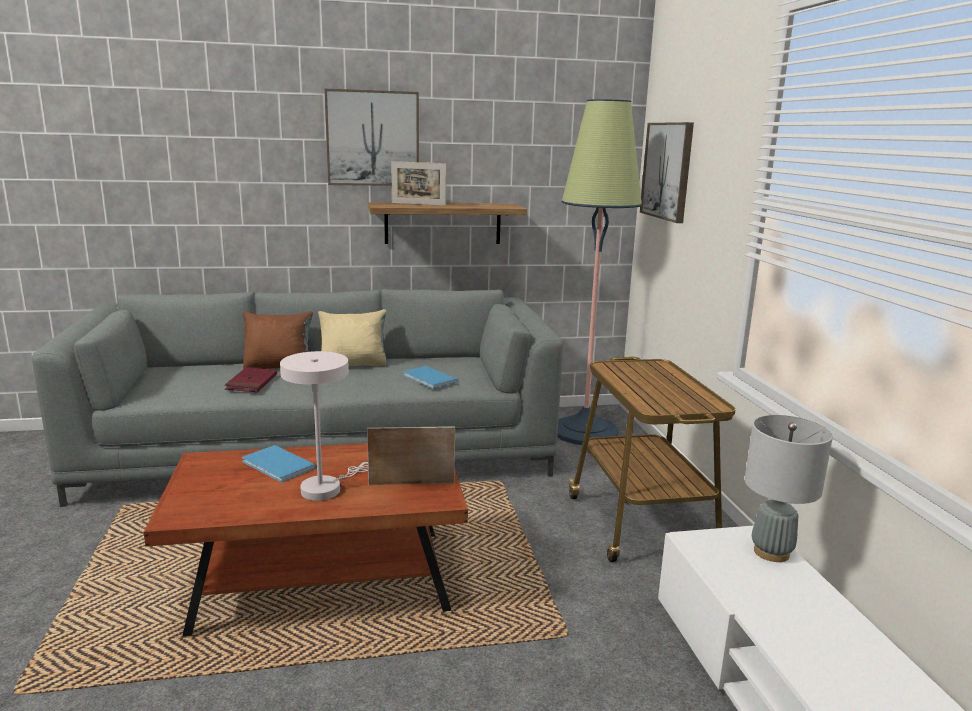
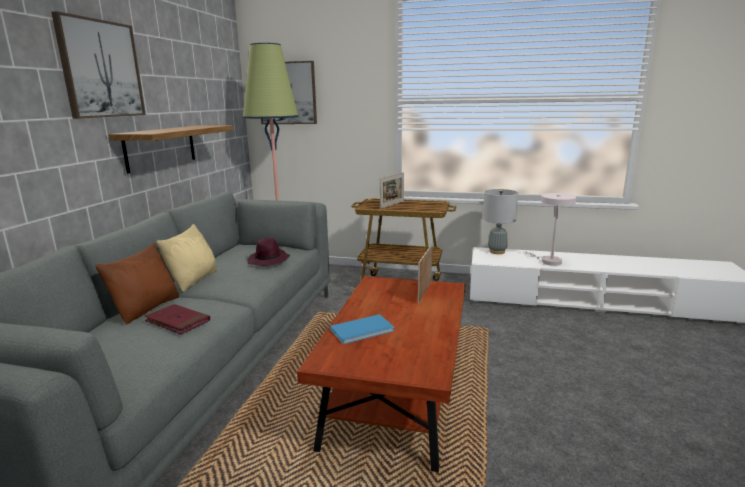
camera: 65 degrees left, 0 degrees up
(326, 488) = (414, 316): white table lamp -> white table lamp (548, 261)
(418, 204) = (159, 130): picture frame -> picture frame (392, 205)
(429, 379) = (269, 260): blue book -> purple hat

